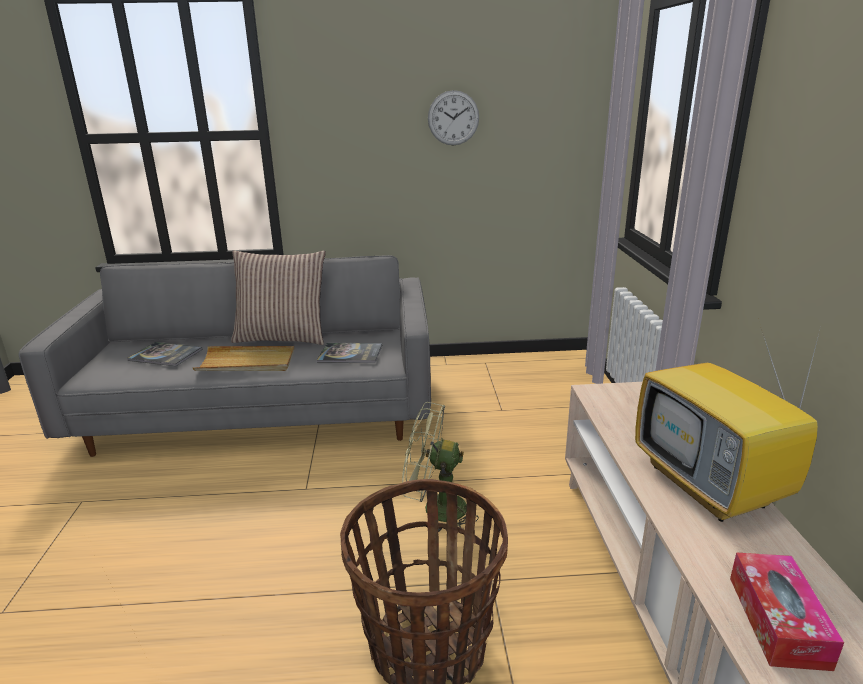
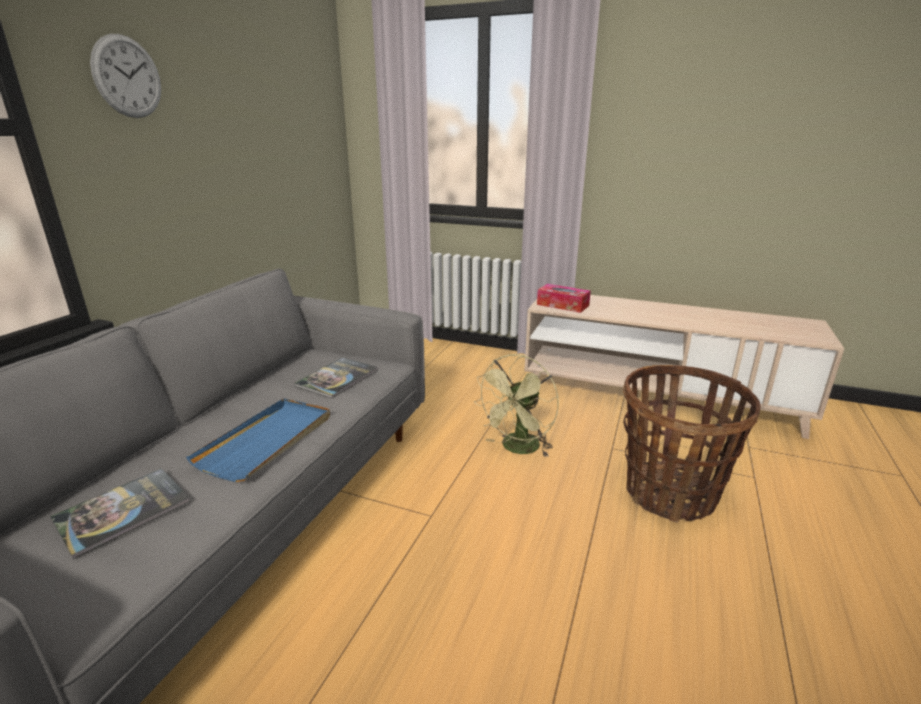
camera: 65 degrees left, 0 degrees up
(247, 363) = (267, 441): beige tray -> blue tray
(282, 337) = (221, 409): pillow -> none
(453, 118) = (246, 111): wall clock -> wall clock (127, 77)
(711, 487) = (670, 311): television -> none
(777, 621) = (779, 329): tissue box -> tissue box (562, 305)

